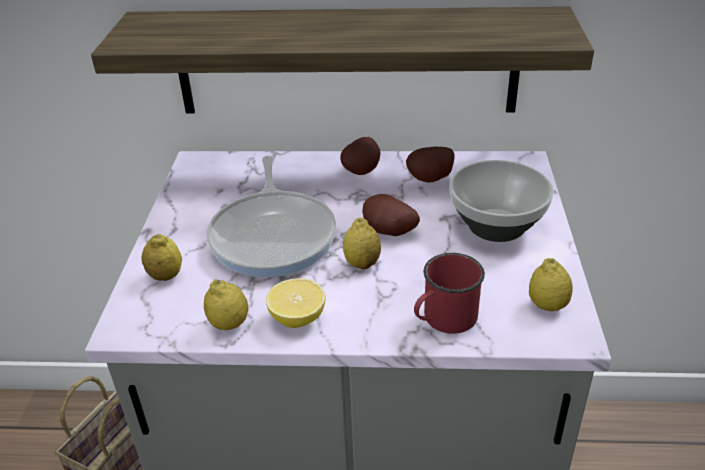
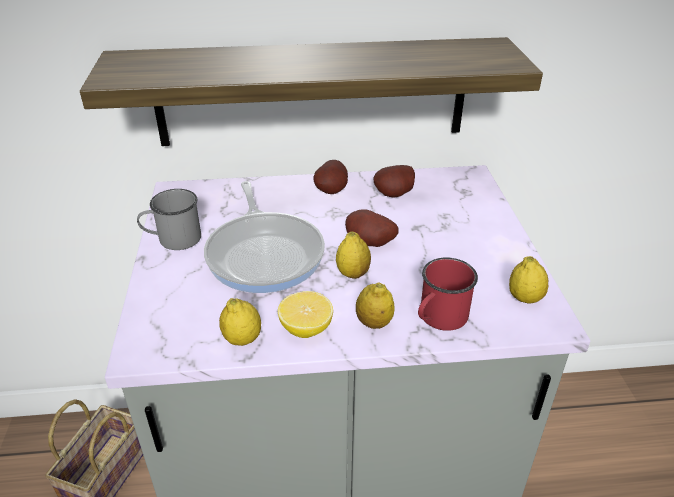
camera: 10 degrees left, 0 degrees up
(165, 276) = (170, 299): lemon -> lemon (374, 323)
(182, 214) = (173, 239): none -> grey mug
(495, 225) = (461, 231): bowl -> none

